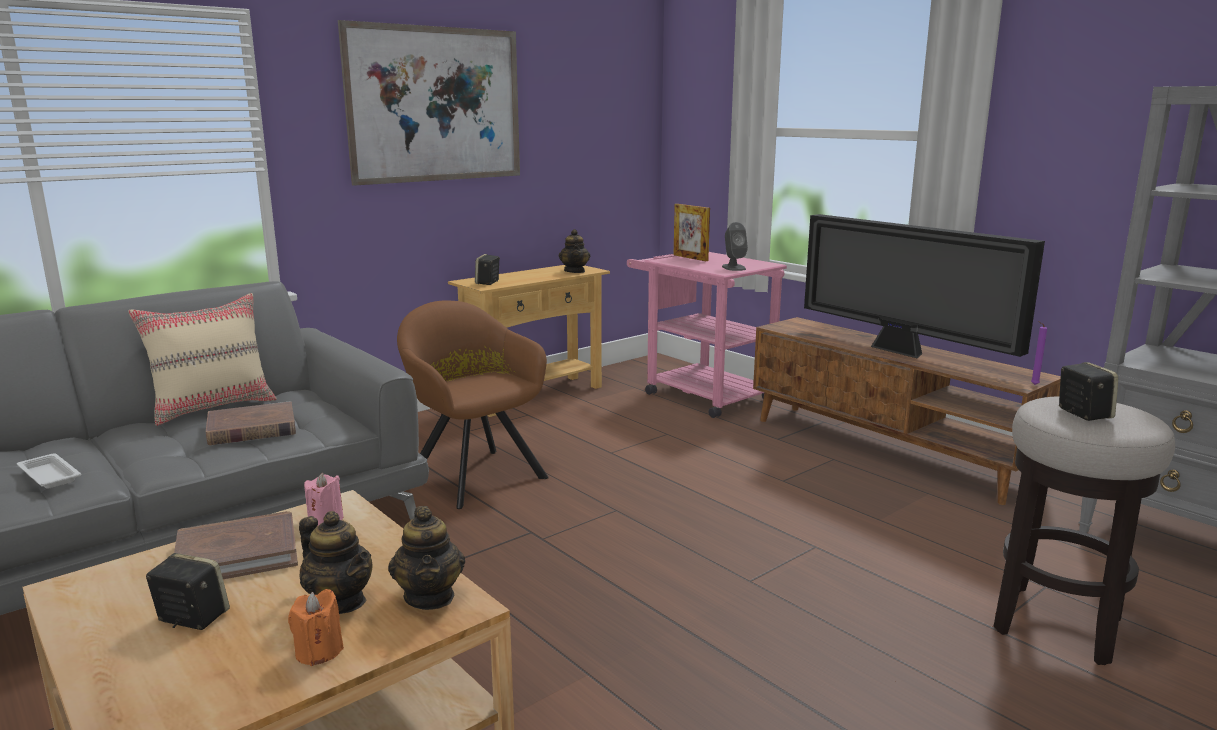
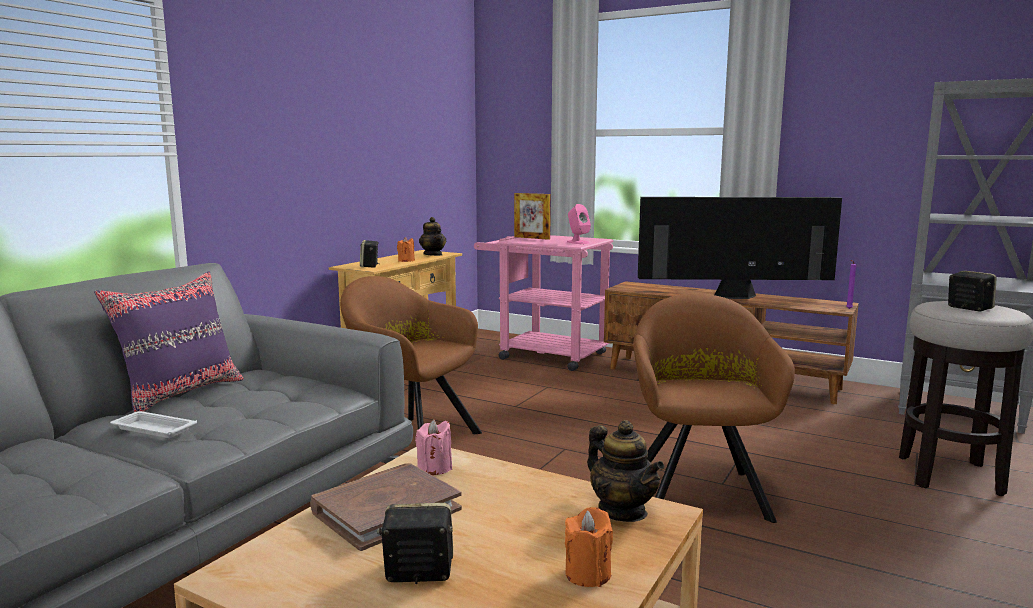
camera: 20 degrees left, 5 degrees down
(49, 475) = (66, 474): white tray -> white tray (153, 429)
(213, 407) = (181, 393): beige pillow -> purple pillow
(252, 429) = (252, 405): brown book -> none
(340, 602) = (547, 531): teapot -> none
(436, 105) = (317, 101): picture -> none
(534, 278) = (406, 261): none -> orange candle
(716, 582) = (699, 489): none -> brown armchair
(733, 267) = (578, 242): grey speaker -> pink speaker
(901, 352) = (733, 297): television -> television turned 150 degrees clockwise

